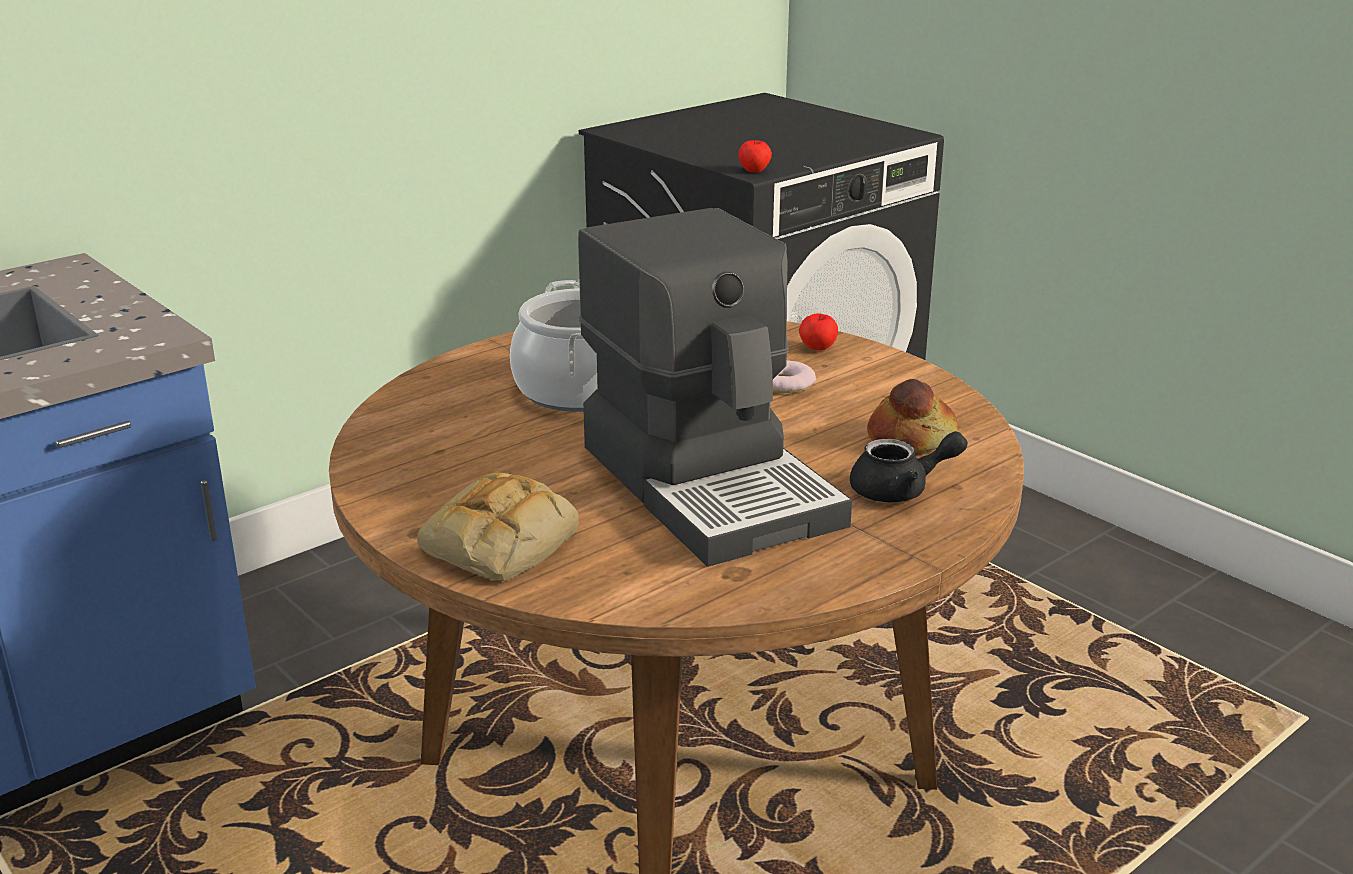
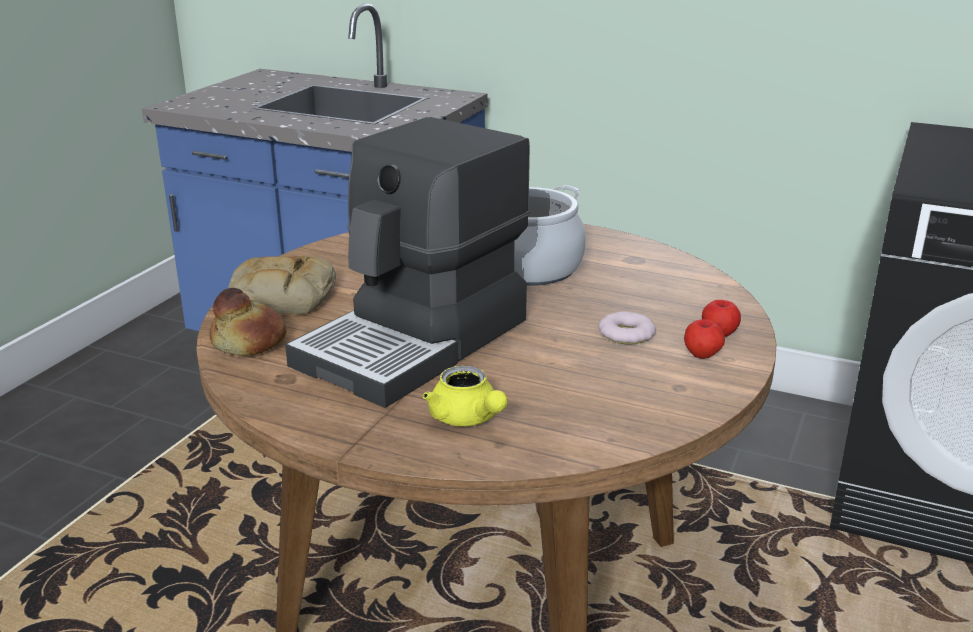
camera: 65 degrees right, 0 degrees up
(754, 170) = (927, 188): apple -> apple (702, 355)
(900, 490) = (467, 419): black teapot -> yellow teapot
(911, 439) = (574, 408): bread -> bread (248, 343)

